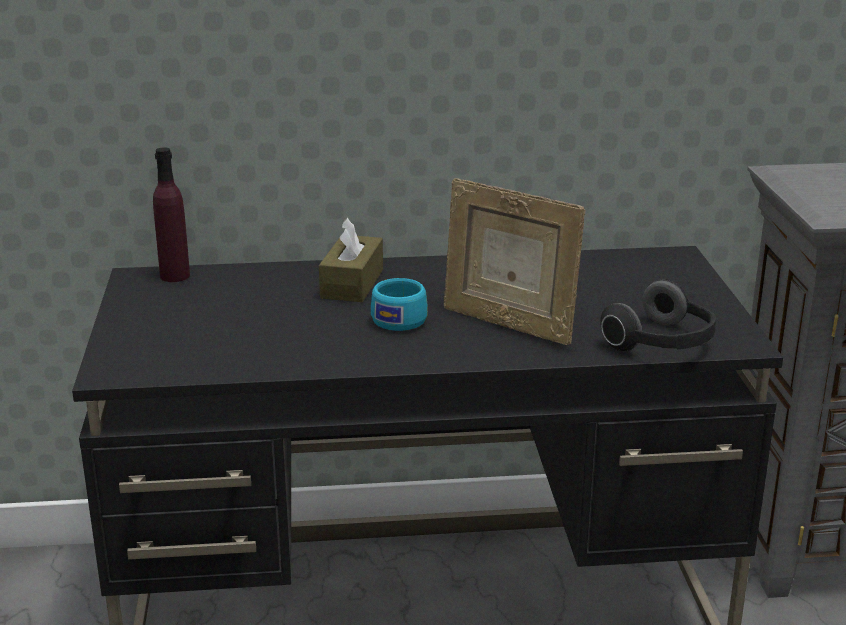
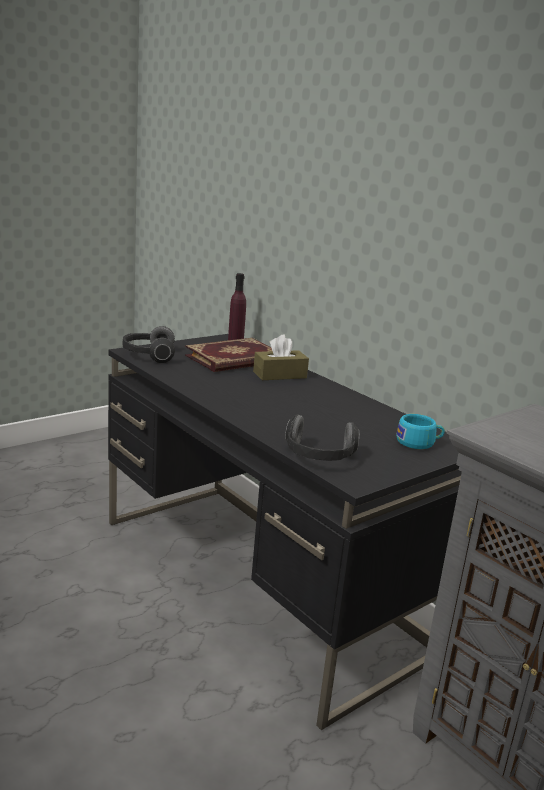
camera: 55 degrees right, 5 degrees down
(153, 361) = (148, 355): none -> headphones
(251, 296) = (235, 359): none -> book
(402, 318) = (256, 391): turquoise cup -> turquoise cup (419, 443)
(508, 324) = (284, 414): picture frame -> none

